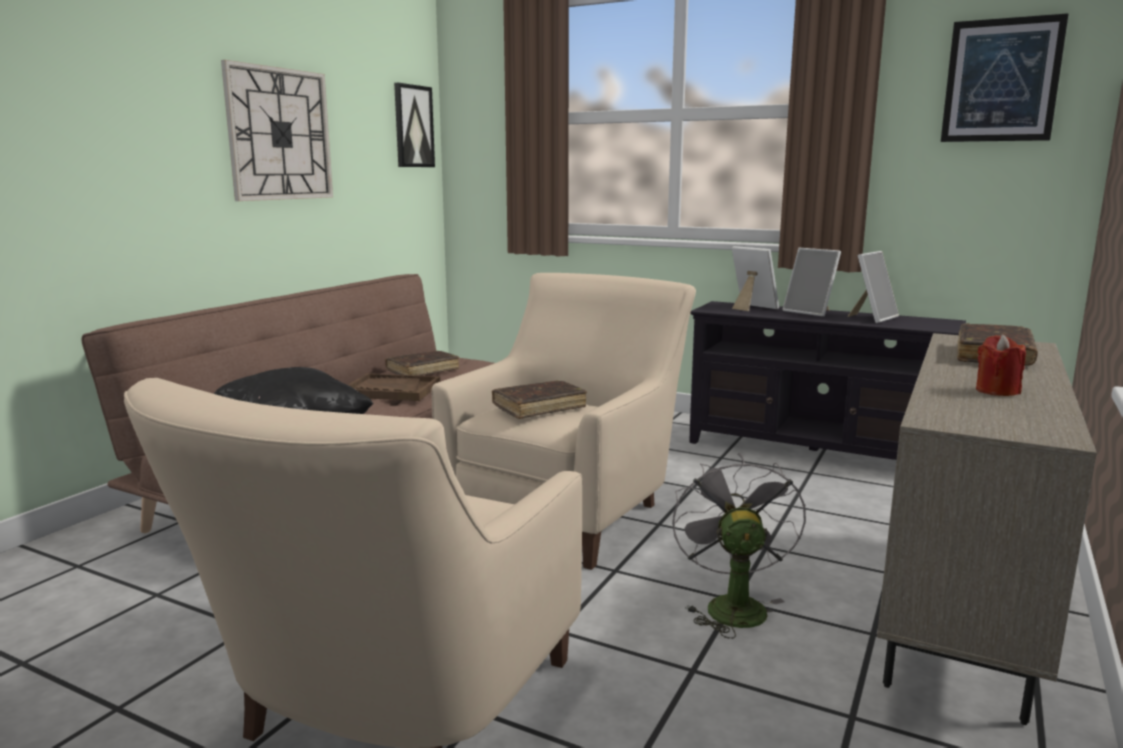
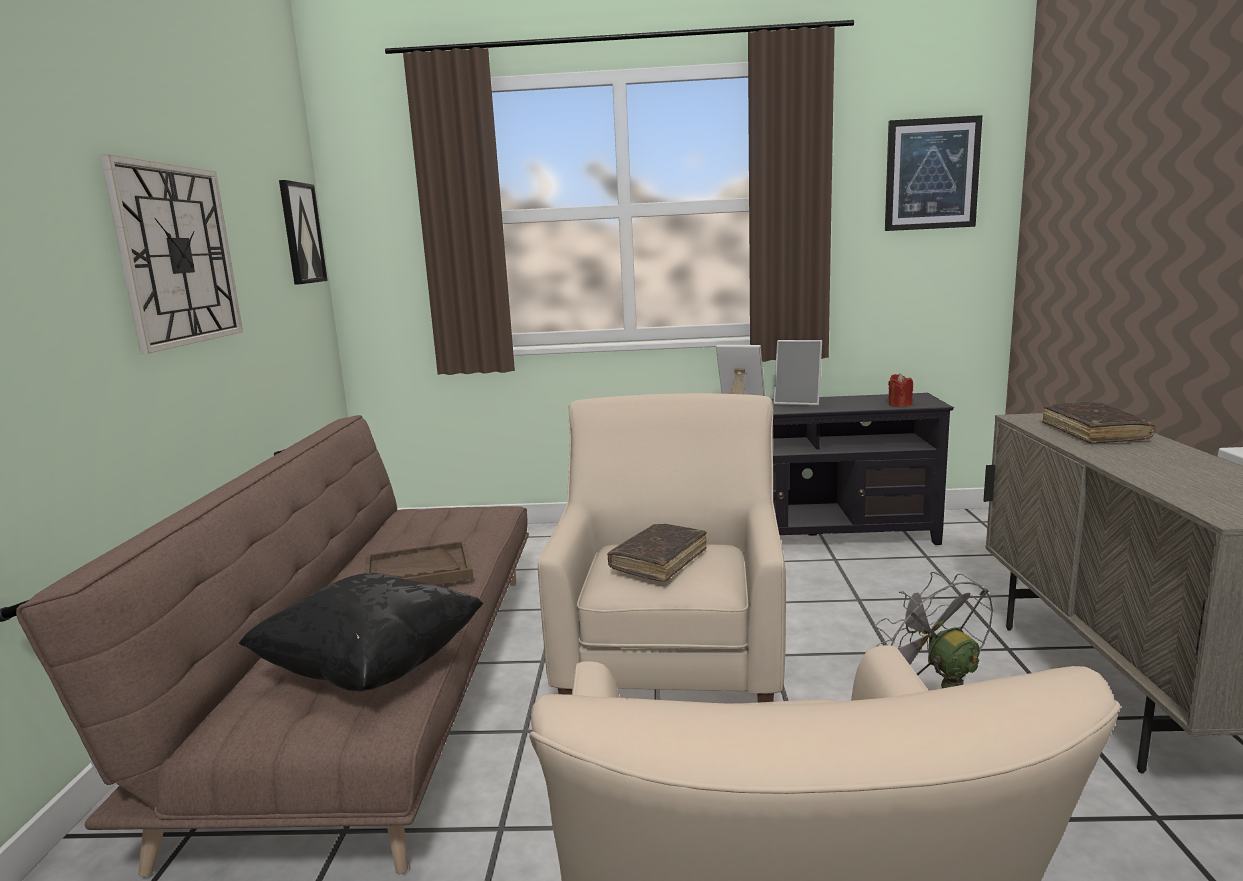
camera: 25 degrees left, 0 degrees up
(422, 371) = (419, 535): brown book -> none
(872, 318) = (858, 401): picture frame -> none
(997, 391) = (1186, 471): red candle -> red candle (899, 404)

